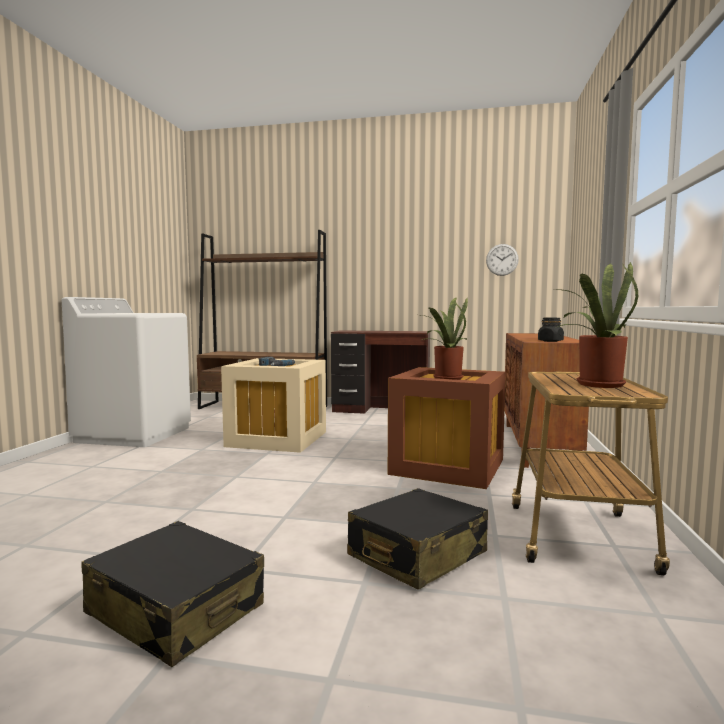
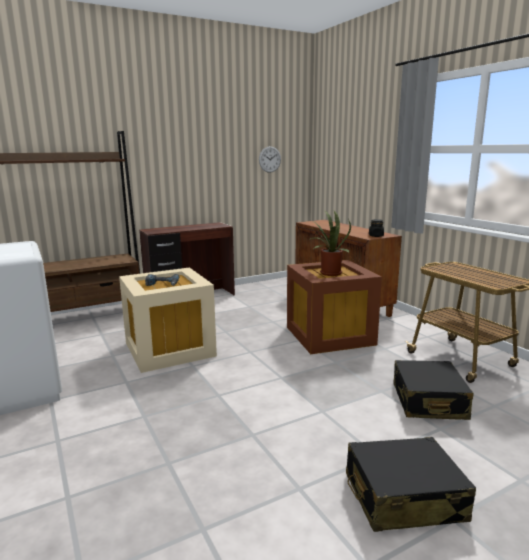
camera: 40 degrees left, 10 degrees up
(595, 384) = (478, 274): potted plant -> none

